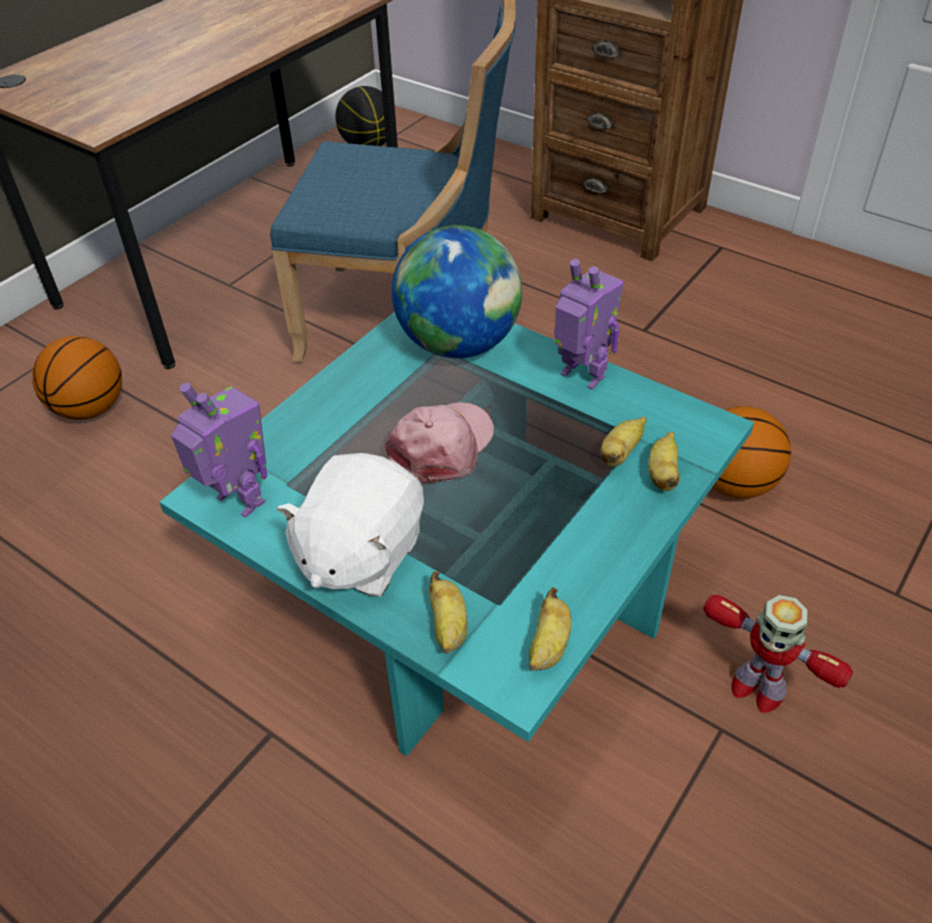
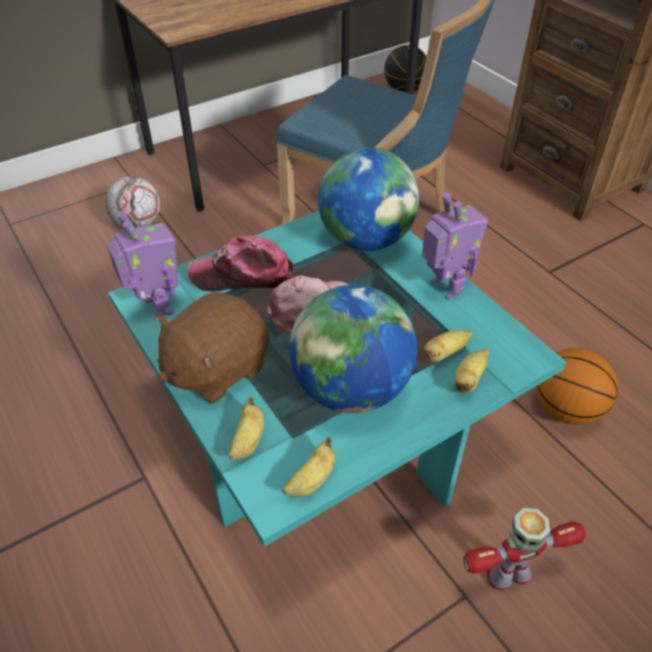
camera: 20 degrees right, 0 degrees up
(91, 408) = (138, 224): basketball -> football
(329, 429) = (243, 275): none -> cap
(360, 553) = (216, 368): white plush toy -> brown plush toy
(536, 526) = (351, 389): none -> globe
(756, 688) = (509, 574): toy robot -> toy robot turned 105 degrees clockwise

